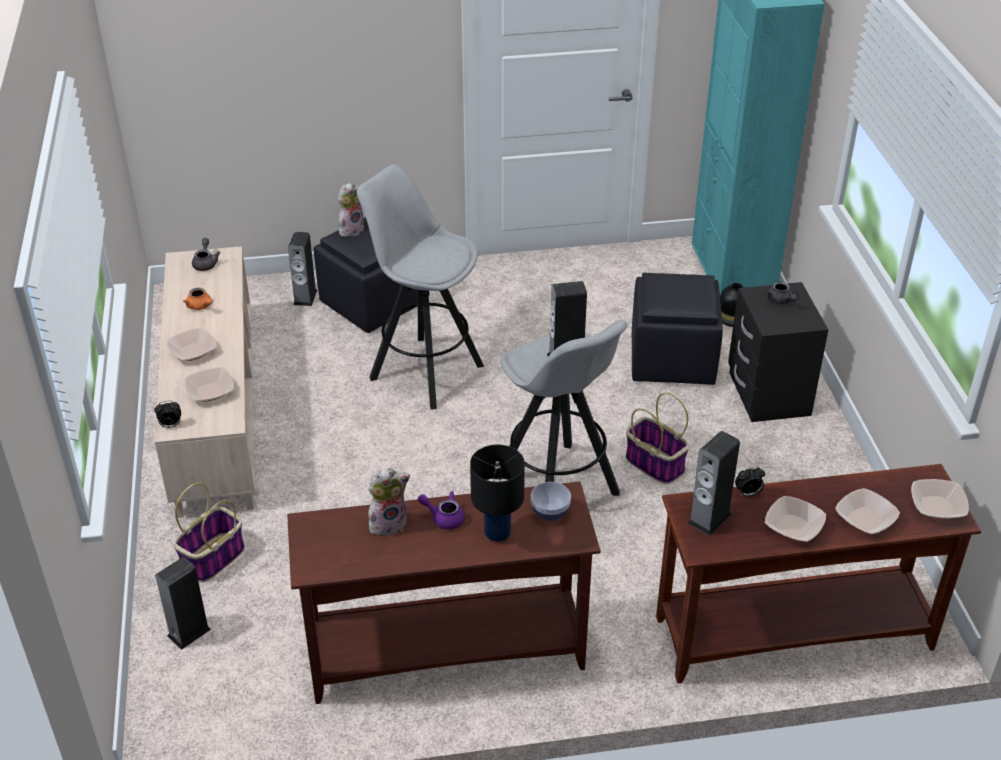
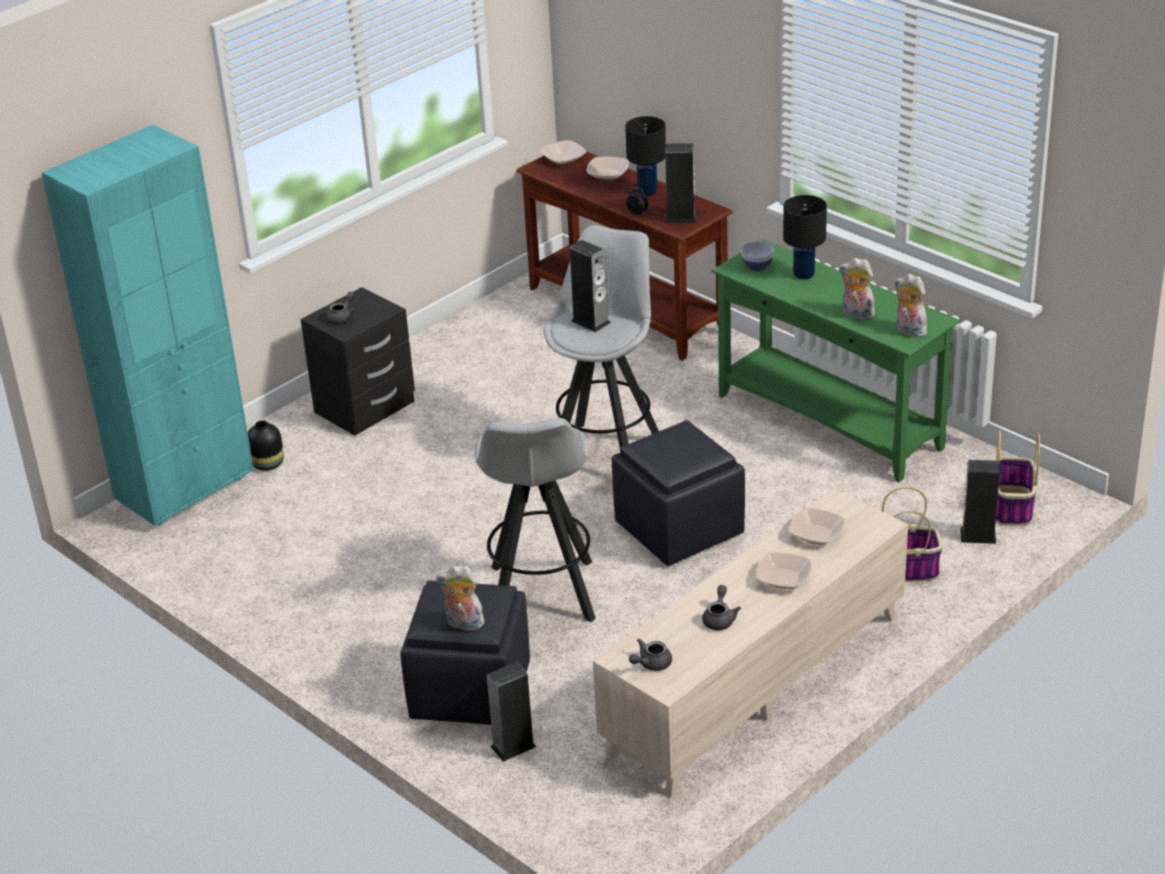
camera: 125 degrees left, 5 degrees down
(170, 426) = (881, 528): alarm clock -> none
(200, 306) = (719, 618): orange teapot -> grey teapot
(319, 538) = (908, 331): none -> plush toy
(444, 517) = (820, 298): purple teapot -> none
(445, 653) = (830, 422): brown console table -> green console table
(653, 464) = (522, 423): basket -> basket (1013, 507)
(671, 360) = (368, 470): black ottoman -> black ottoman (680, 529)
(793, 527) = (648, 191): bowl -> black table lamp

